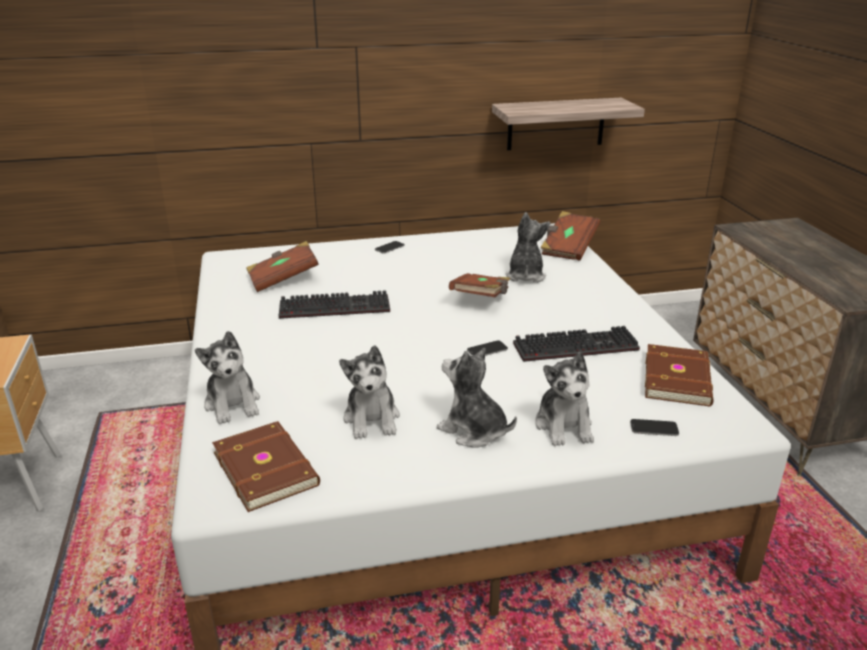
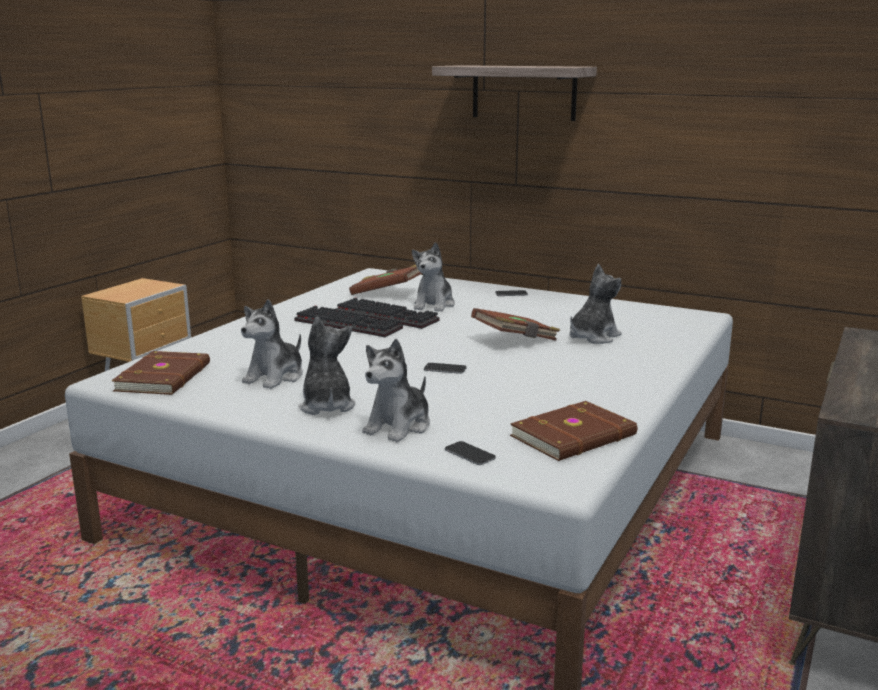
camera: 40 degrees right, 10 degrees down
(233, 404) = (213, 344): plush toy -> plush toy (434, 305)
(556, 124) = (730, 193): shelf -> shelf (523, 92)
(568, 248) = (685, 330): brown book -> none
(576, 346) = (529, 389): keyboard -> keyboard (350, 324)

